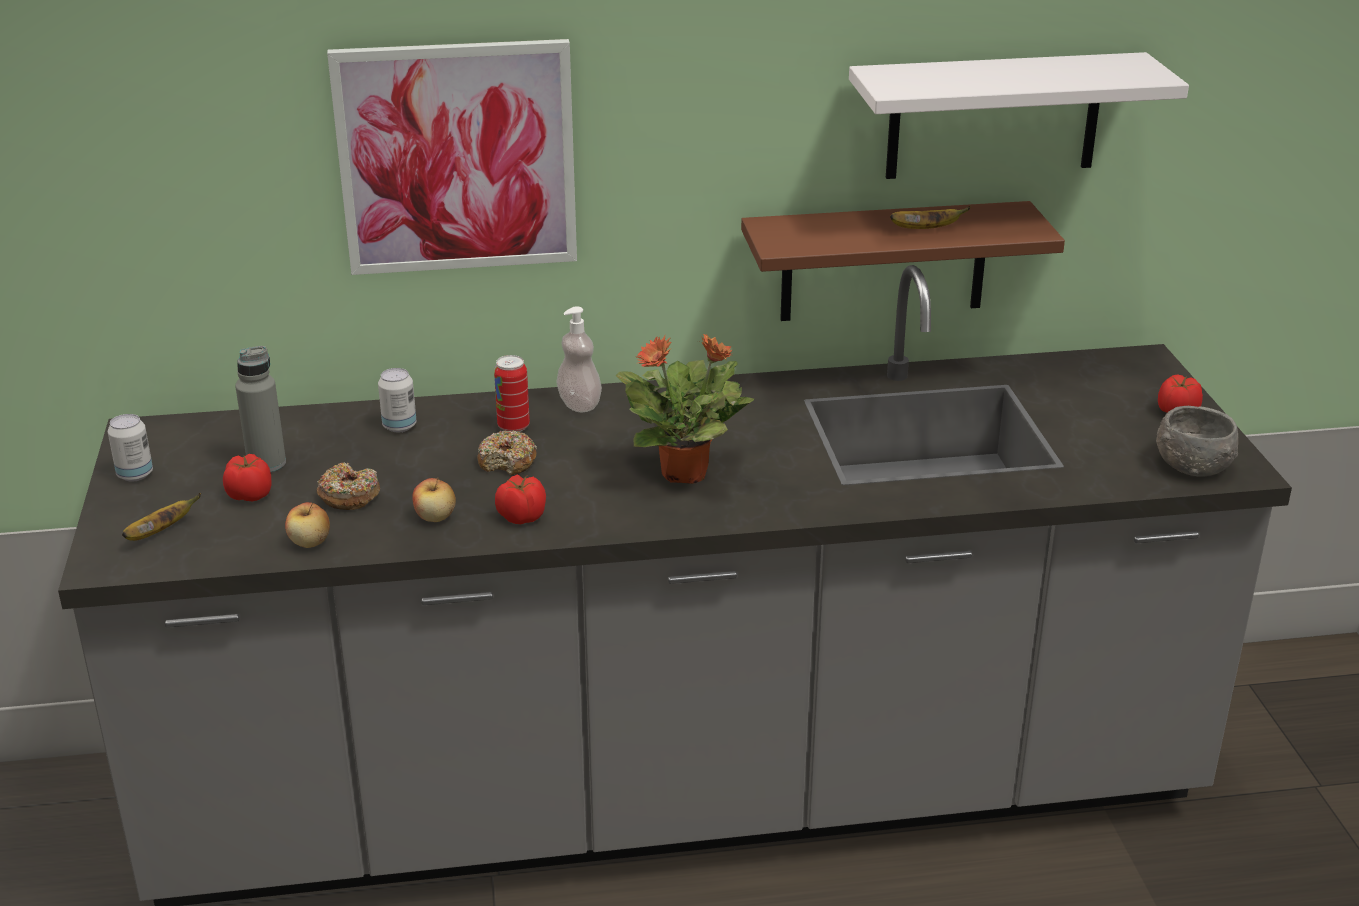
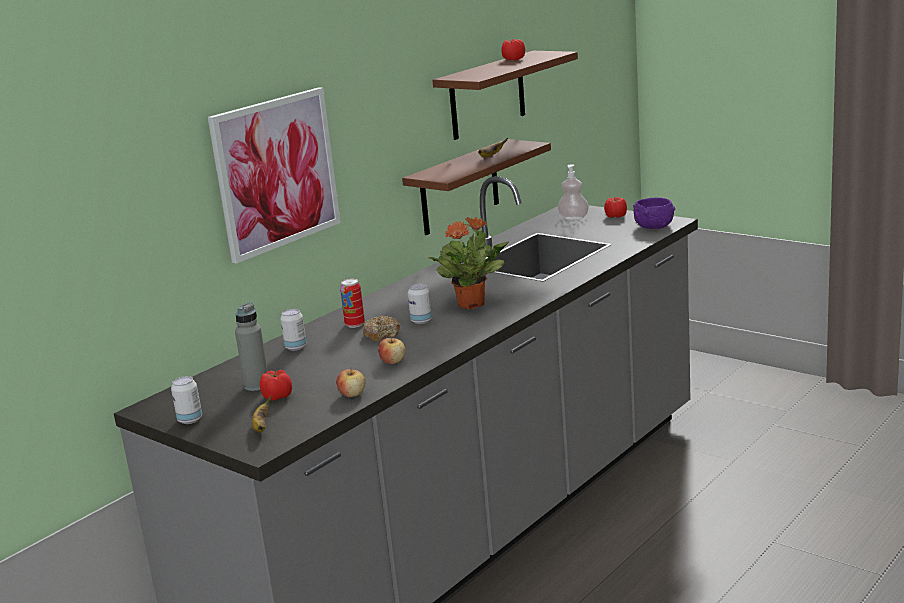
camera: 40 degrees left, 10 degrees down
(349, 496) = (331, 375): donut -> none
(521, 516) = (432, 344): tomato -> tomato (513, 60)
(579, 404) = (368, 306): soap dispenser -> soap dispenser (573, 218)
(583, 467) = (421, 321): none -> can
(993, 116) = (487, 95): white shelf -> brown shelf
(1192, 465) = (654, 226): grey bowl -> purple bowl

